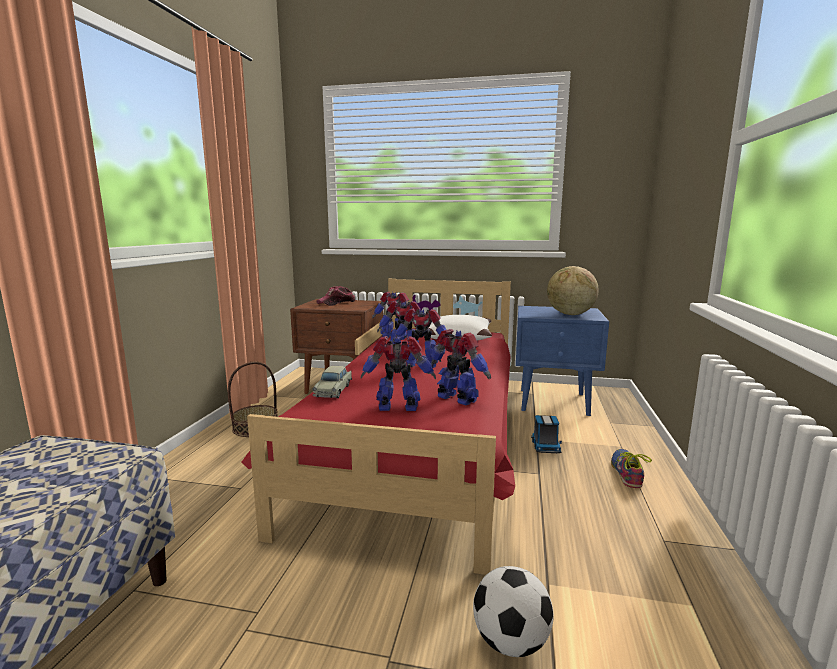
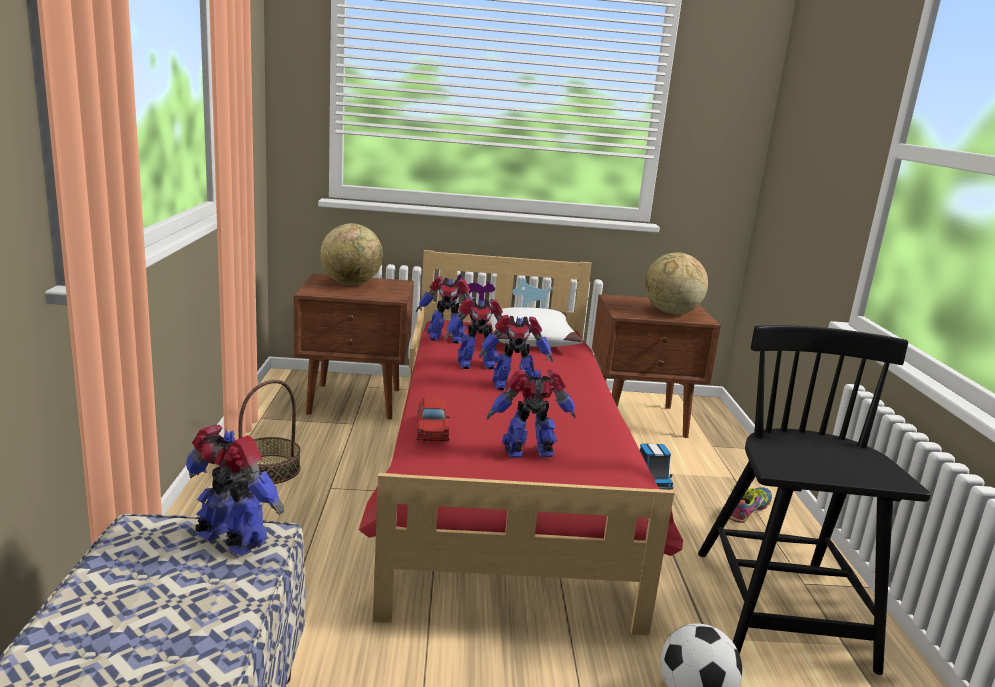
camera: 15 degrees left, 5 degrees up
(334, 390) = (432, 429): beige toy car -> red toy car
(336, 303) = (351, 284): cap -> globe
(457, 399) = (588, 439): toy robot -> toy robot (231, 541)
(554, 402) = (641, 419): blue nightstand -> brown nightstand
(626, 472) = (748, 509): shoe -> shoe turned 45 degrees clockwise
(631, 564) = (780, 611): none -> black chair

